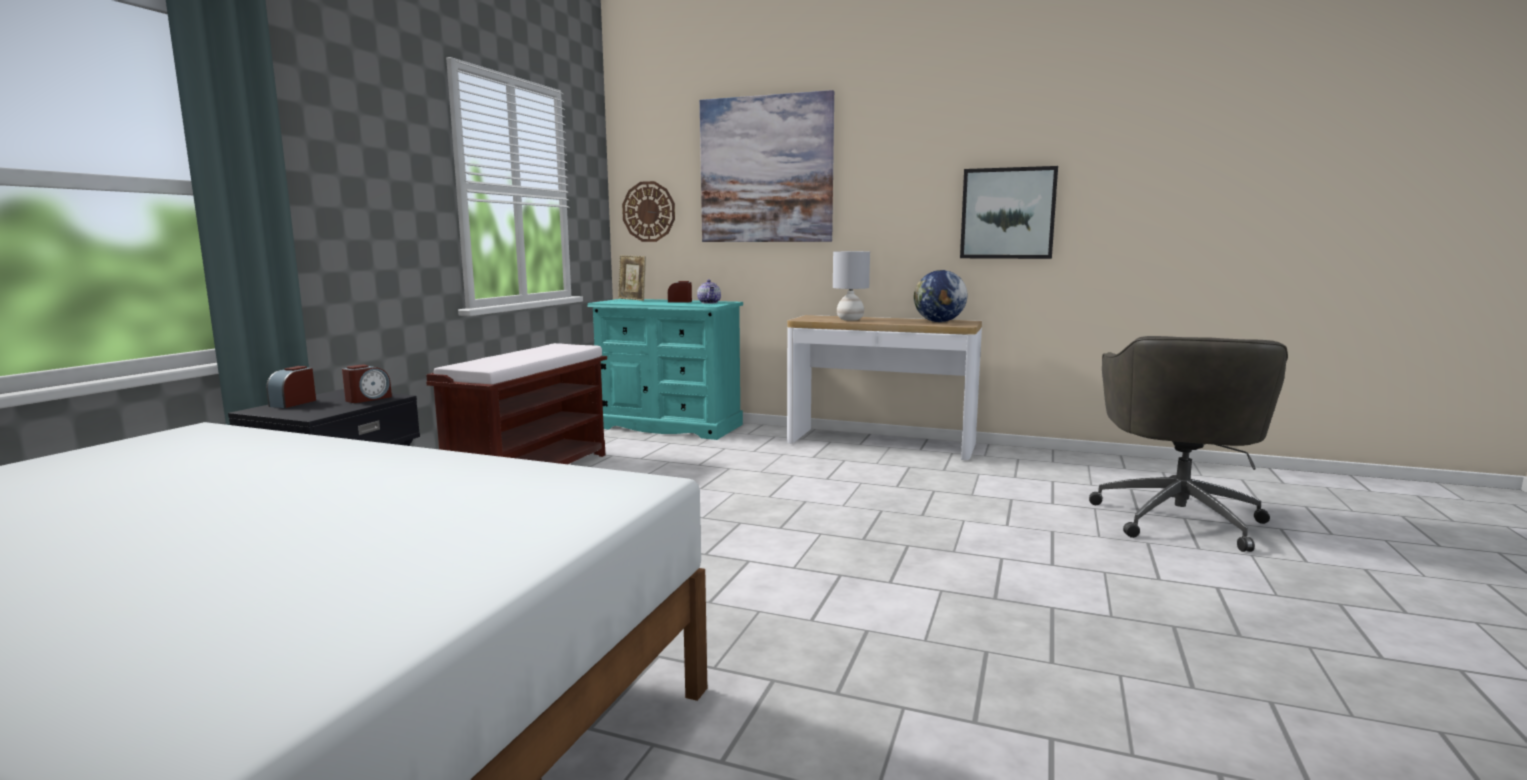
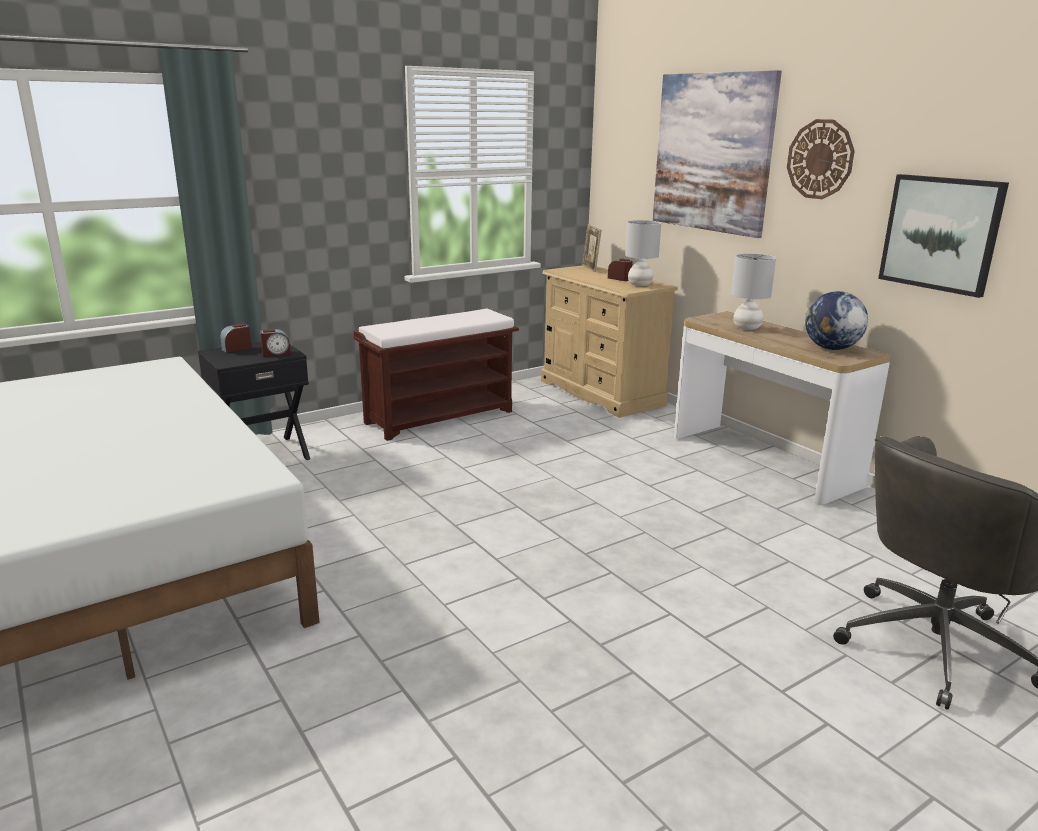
camera: 35 degrees right, 10 degrees up
(649, 211) = (617, 184): wall clock -> wall clock (820, 159)
(669, 426) = (601, 393): turquoise dresser -> beige dresser
(709, 303) = (640, 285): teapot -> grey table lamp

